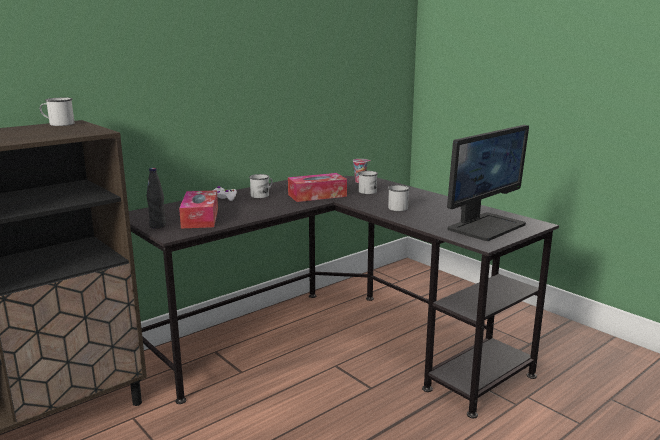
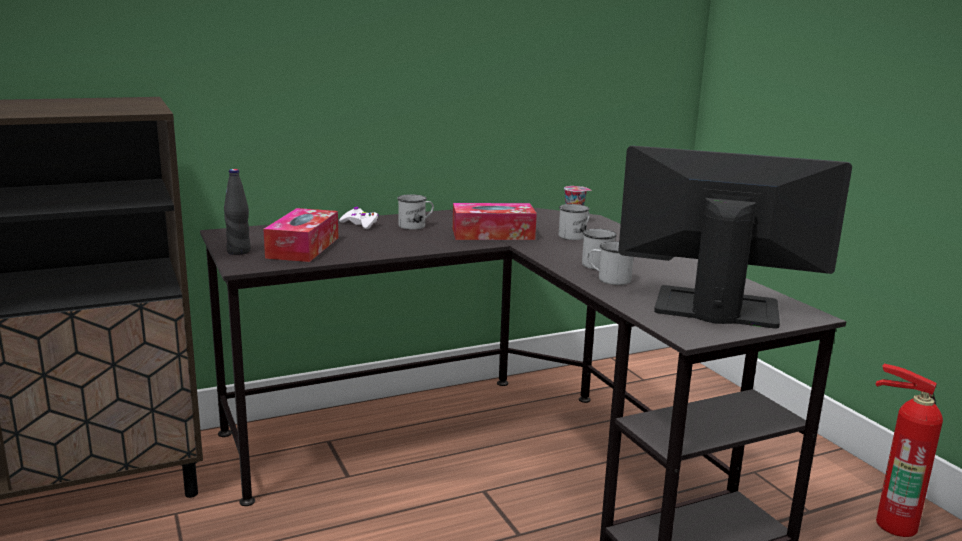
camera: 15 degrees right, 0 degrees up
(58, 124) = (119, 99): white mug -> white mug (609, 279)
(485, 226) = (715, 308): monitor -> monitor turned 135 degrees counterclockwise
(576, 342) = (893, 522): none -> fire extinguisher

